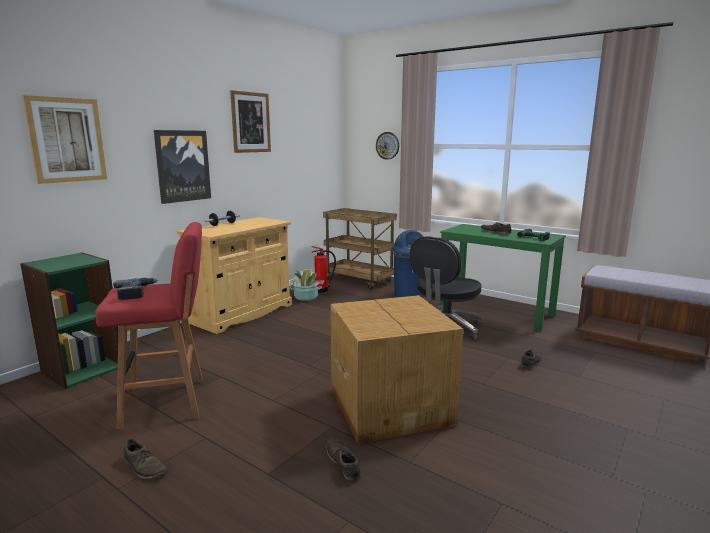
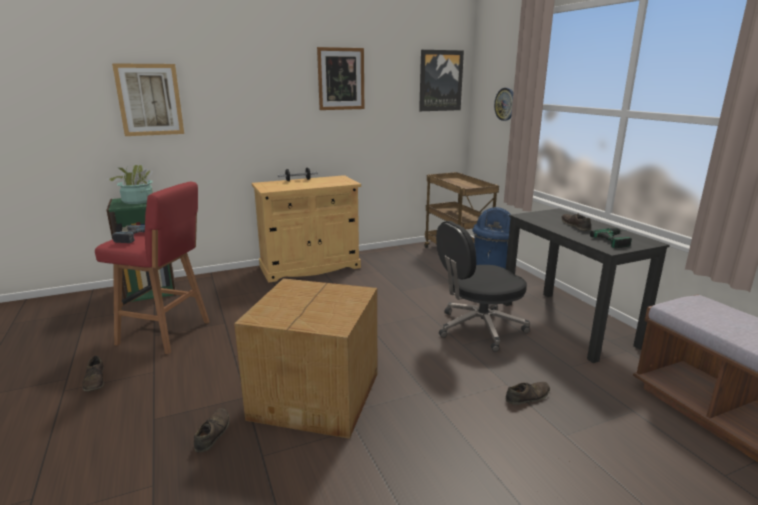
camera: 30 degrees right, 5 degrees up
(183, 166) = (261, 123): picture -> picture (440, 81)
(306, 297) = (383, 262): potted plant -> potted plant (138, 201)
(322, 290) = (407, 258): fire extinguisher -> none
(495, 311) = (568, 324): green desk -> black desk

